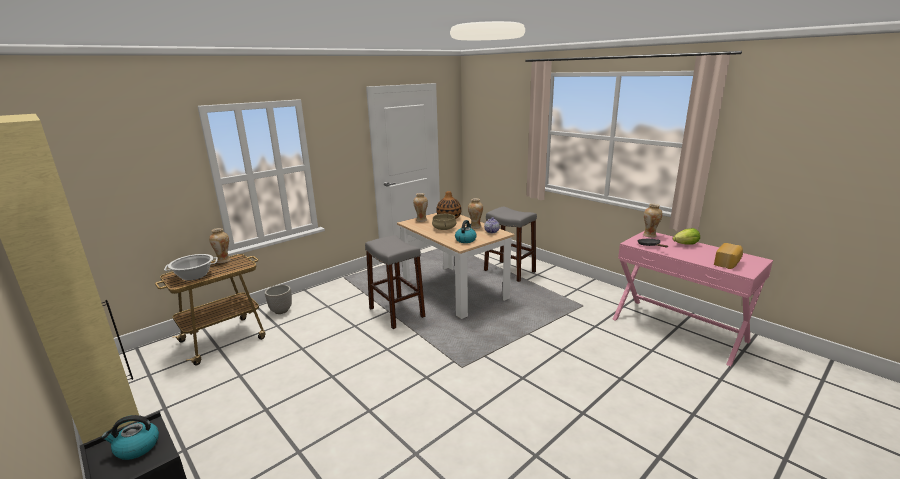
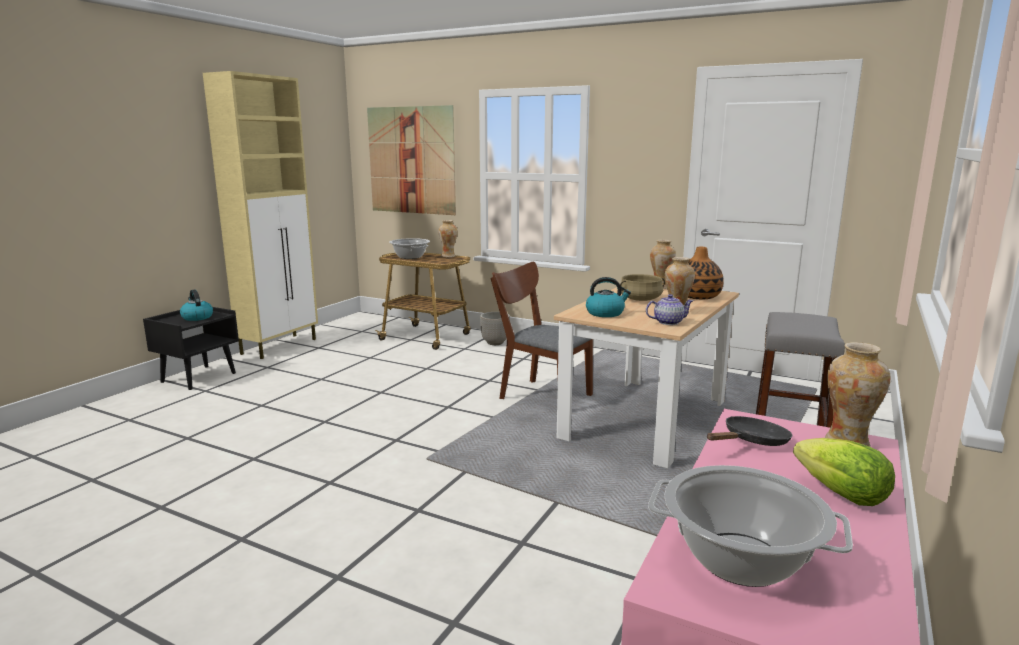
camera: 70 degrees right, 5 degrees down
(118, 184) = (411, 160): none -> picture
(396, 312) = (540, 395): grey stool -> brown chair
(728, 263) = (740, 560): bread -> cooking pot

